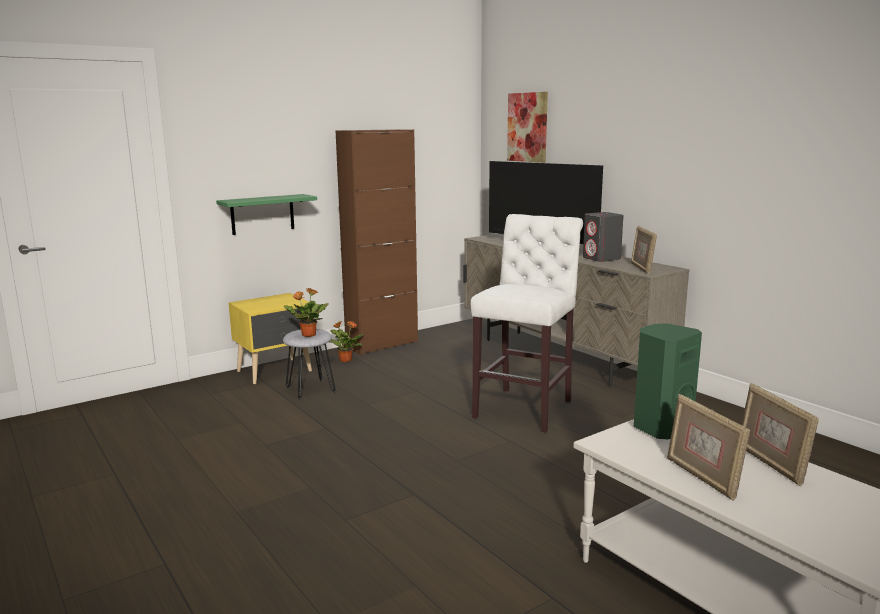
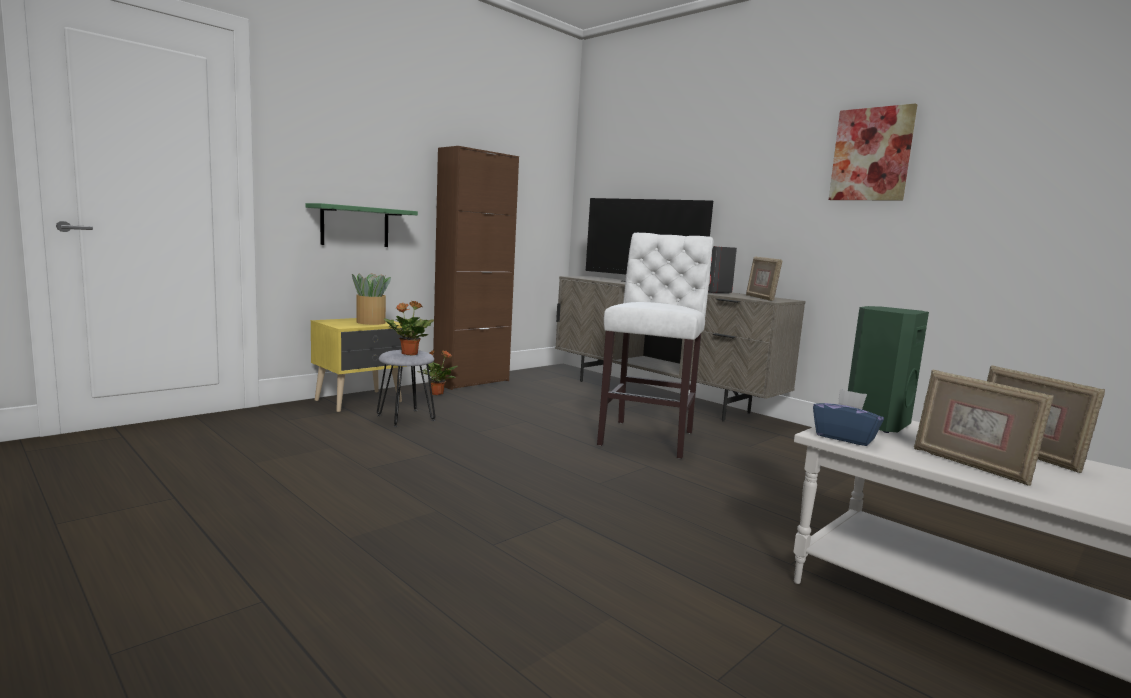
camera: 10 degrees left, 5 degrees down
(279, 302) = (370, 322): none -> potted plant
(527, 127) = (628, 168): picture -> picture (871, 154)
(615, 446) = (845, 438): none -> blue tissue box

